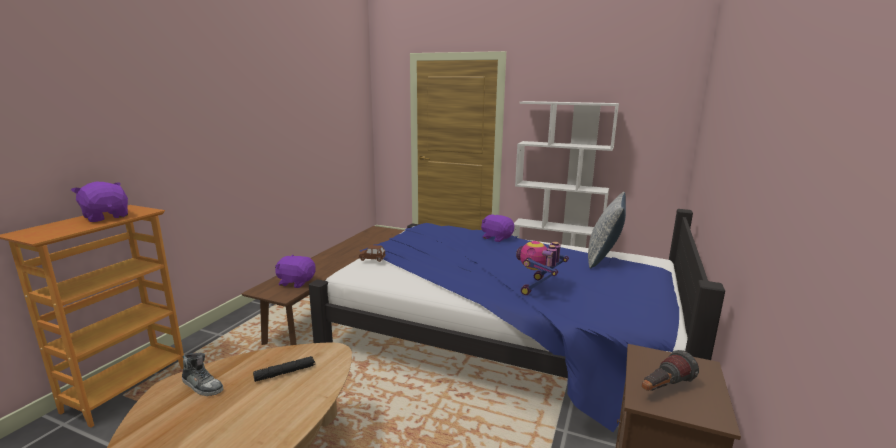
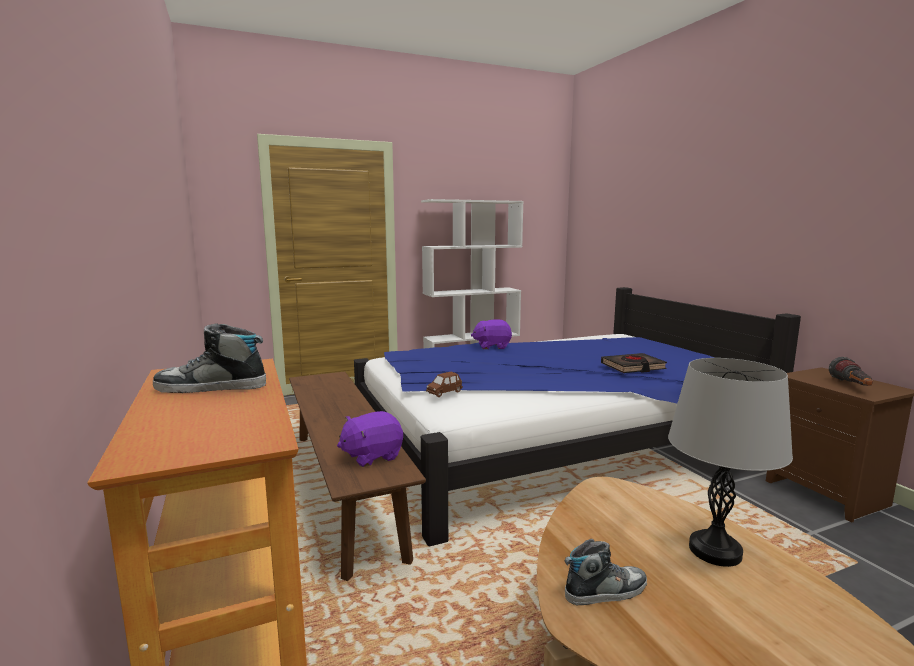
camera: 45 degrees left, 5 degrees down
(106, 217) = (211, 387): purple plush toy -> shoe
(278, 409) = (715, 551): none -> grey table lamp
(285, 373) = (629, 525): black flashlight -> none
(538, 288) = (633, 367): toy robot -> black book
(603, 258) = (598, 340): pillow -> none

